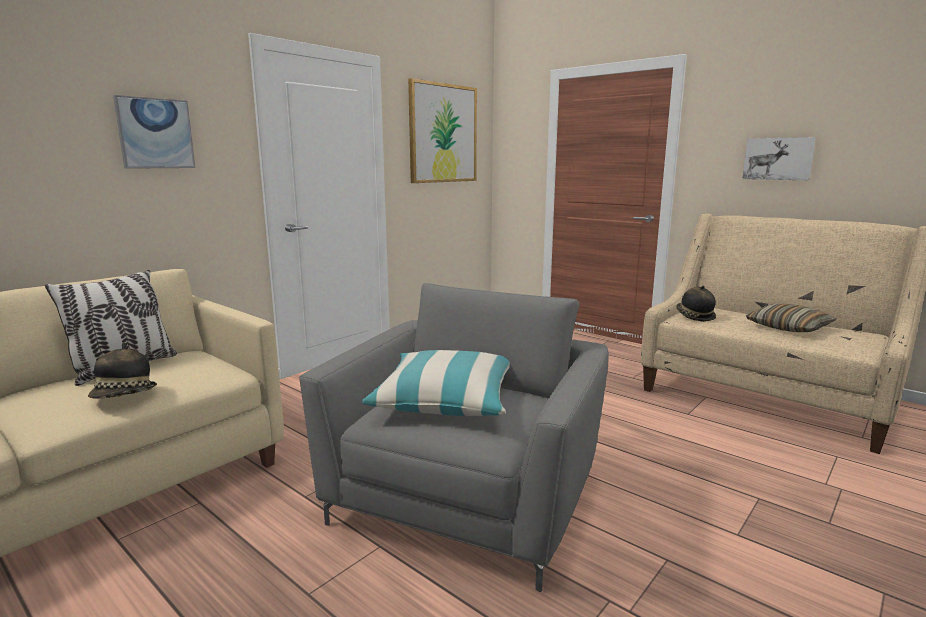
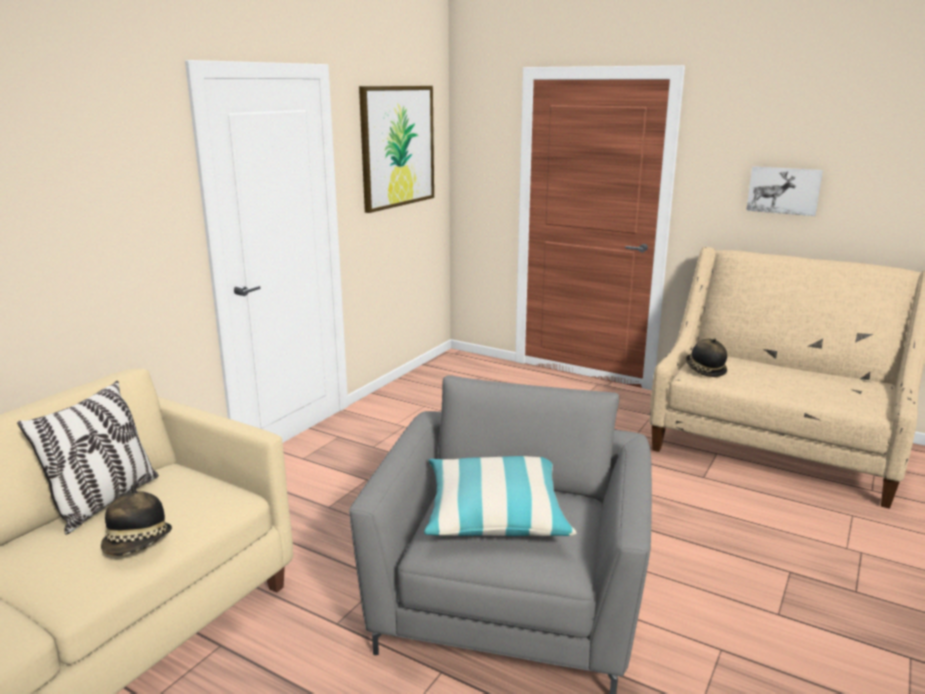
camera: 10 degrees left, 5 degrees up
(155, 133) = (91, 202): picture -> none
(788, 328) = (800, 381): pillow -> none

